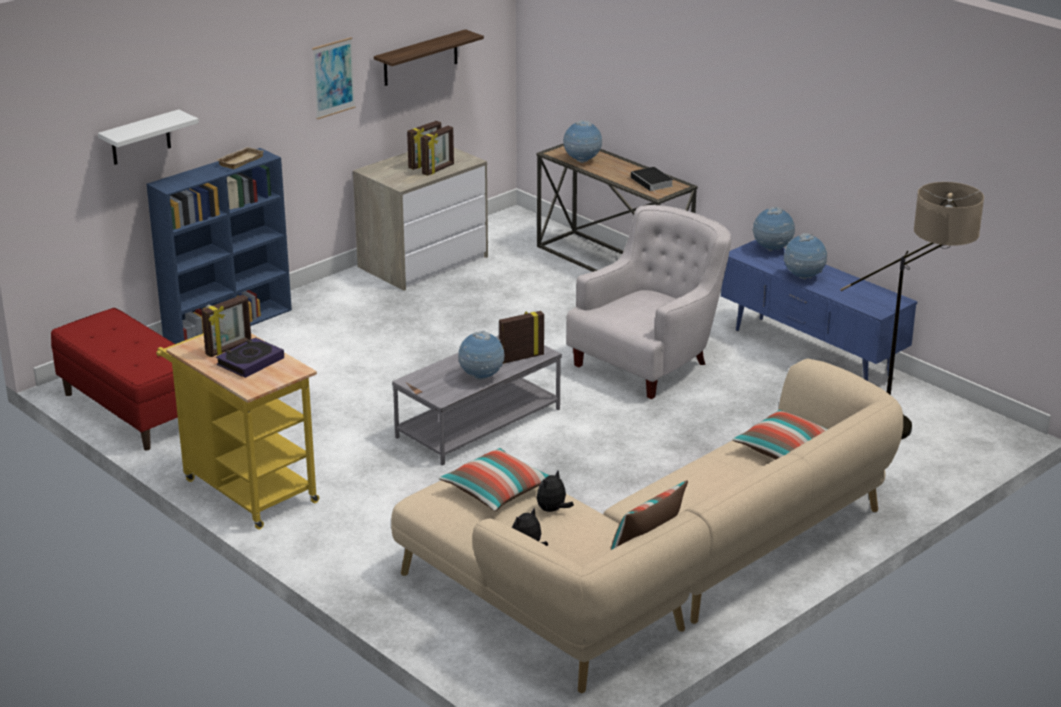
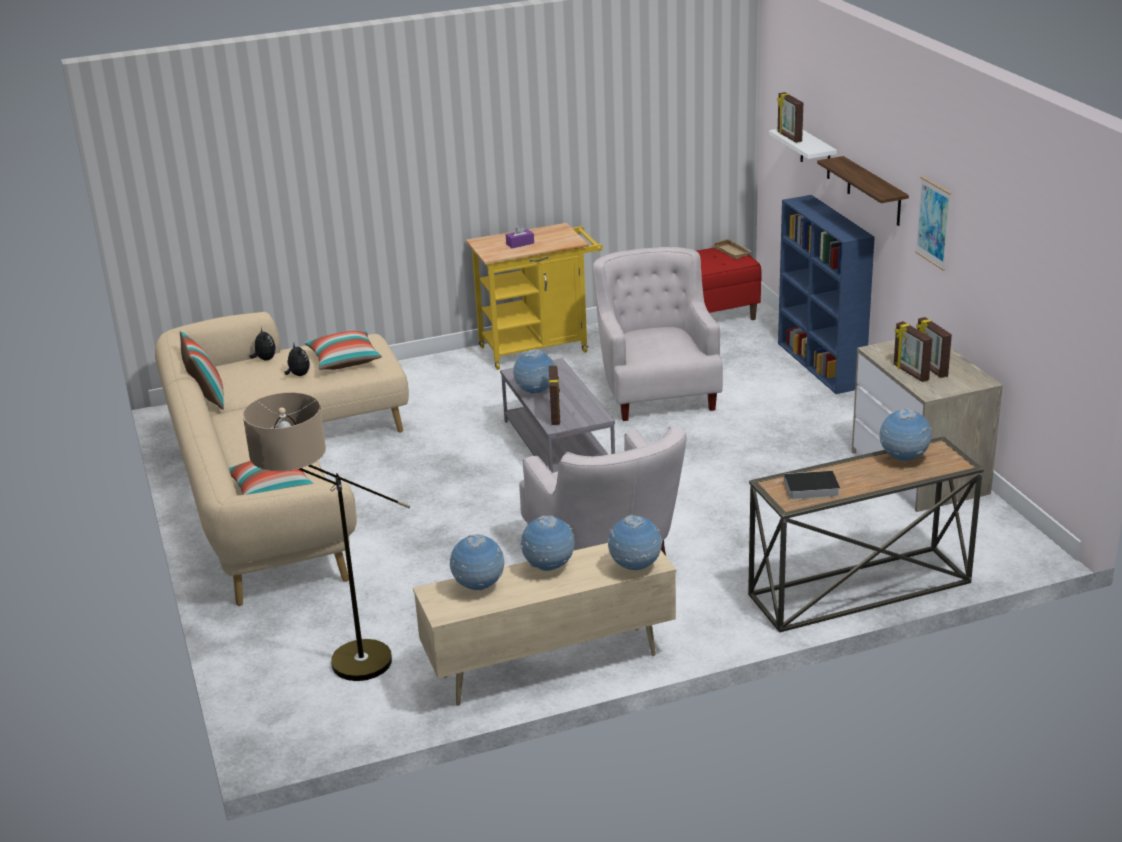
camera: 115 degrees right, 0 degrees up
(229, 348) = (547, 239): picture frame -> picture frame (789, 137)
(240, 160) = (843, 227): beige tray -> beige tray (733, 251)
(250, 362) = (520, 243): book -> purple tissue box
(327, 396) = (657, 391): none -> white armchair
(420, 58) = (1005, 274): shelf -> shelf (874, 191)
(810, 353) = (549, 665): blue tv stand -> beige tv stand
(854, 296) = (479, 587): none -> globe

